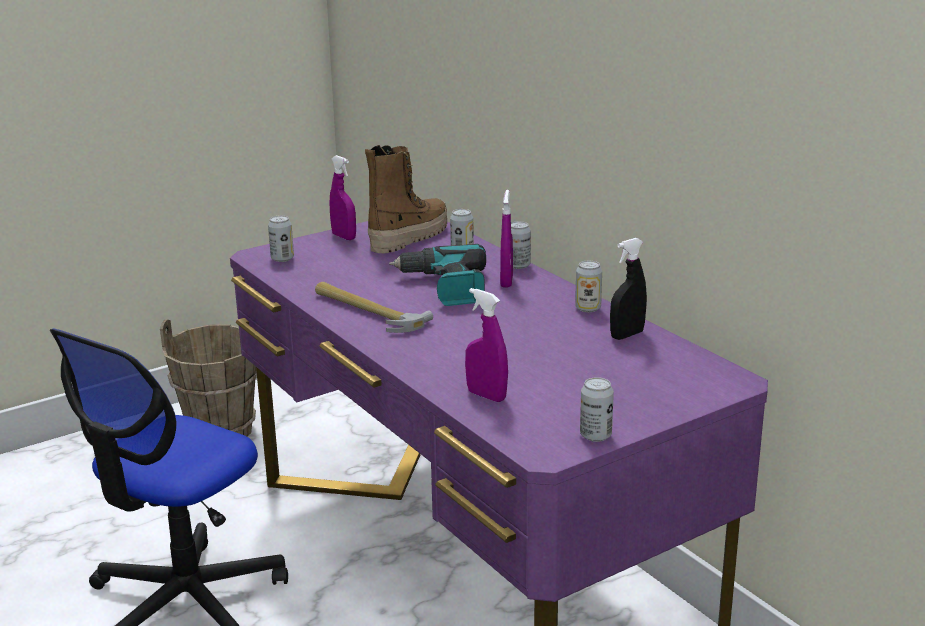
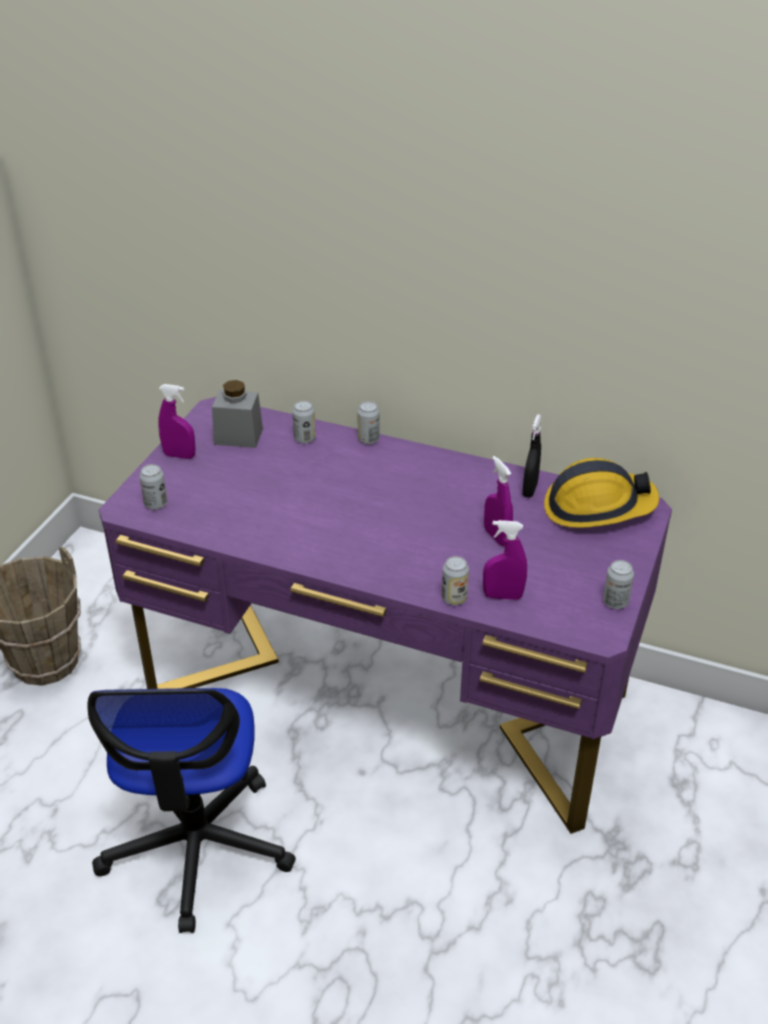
camera: 35 degrees left, 15 degrees up
(368, 311) = (308, 540): hammer -> none
(408, 237) = (238, 436): boot -> grey jar
(445, 288) = (339, 488): power drill -> none
(506, 281) = (380, 462): purple spray bottle -> purple spray bottle (496, 537)
(588, 308) = (473, 470): can -> can (454, 598)
(680, 366) = (597, 507): none -> hard hat

